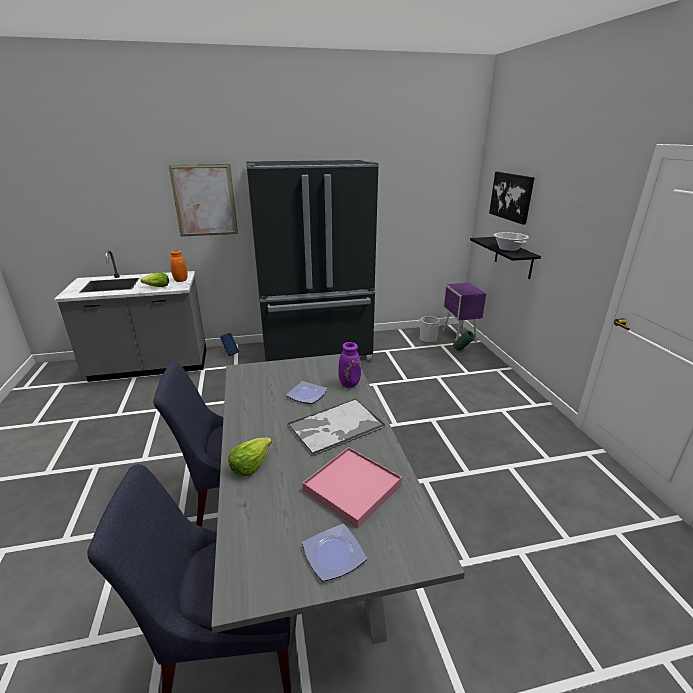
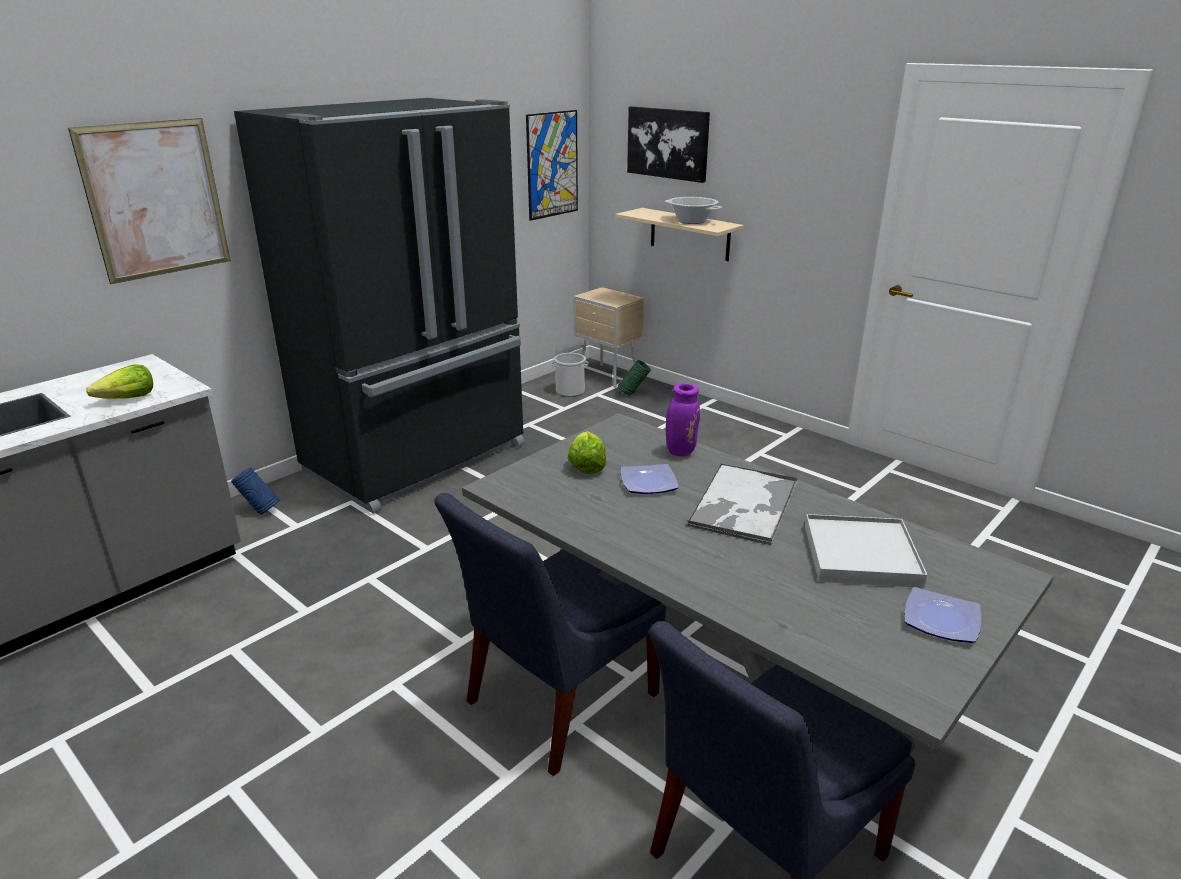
camera: 35 degrees left, 0 degrees up
(180, 281) = (161, 378): orange vase -> none
(250, 465) = (717, 585): lettuce -> lettuce (586, 465)
(352, 487) = (860, 555): pink tray -> white tray
(445, 204) = (552, 165): none -> picture
(459, 337) = (608, 377): purple nightstand -> beige nightstand
(513, 257) = (689, 234): black shelf -> beige shelf

